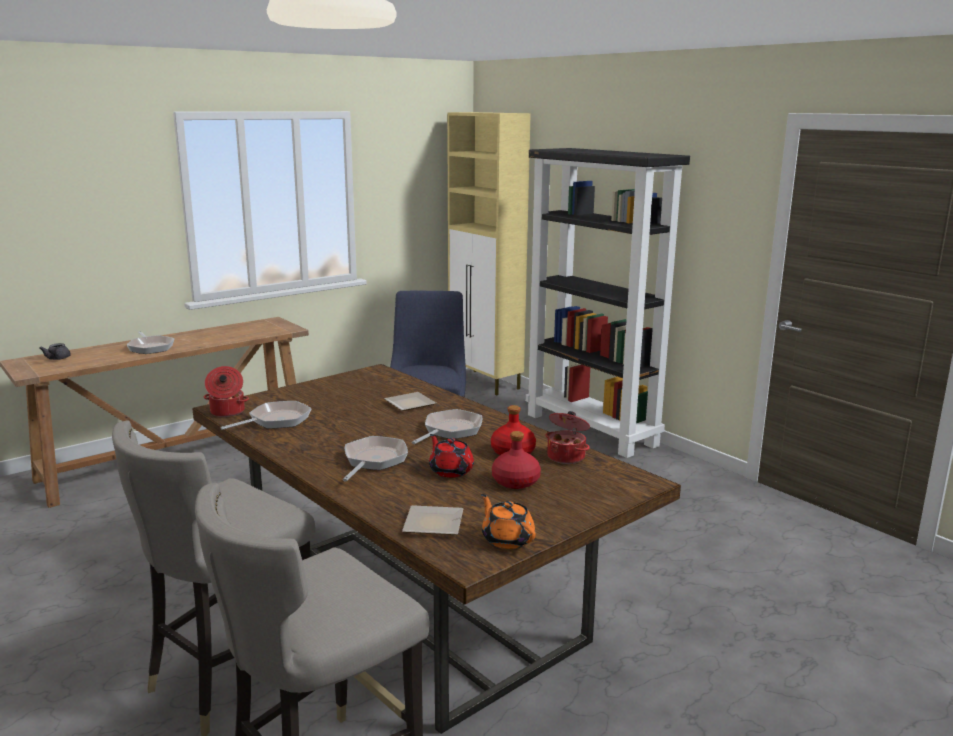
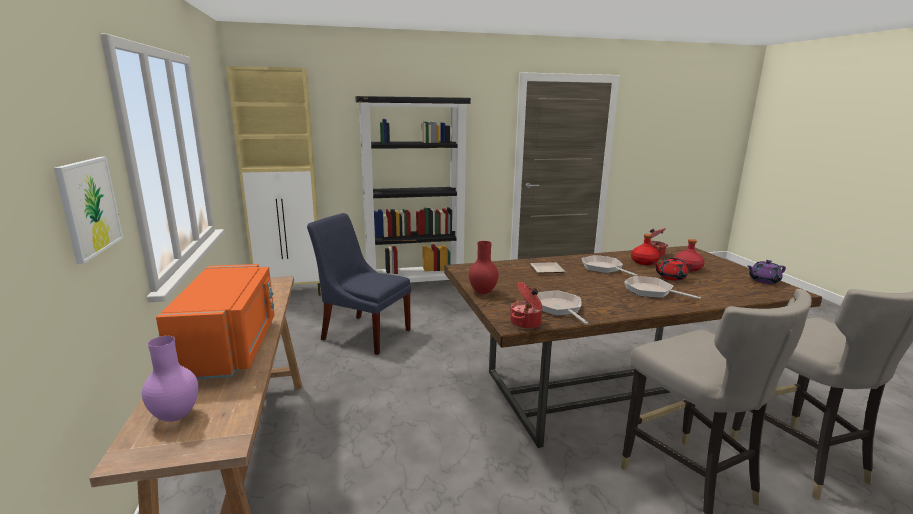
camera: 65 degrees left, 0 degrees up
(57, 359) = (177, 416): grey teapot -> purple vase
(112, 226) = (89, 207): none -> picture
(150, 347) = (231, 347): frying pan -> orange microwave
(302, 387) = (482, 292): none -> red vase
(435, 525) = (750, 291): plate -> none
(507, 539) = (763, 281): orange teapot -> purple teapot

